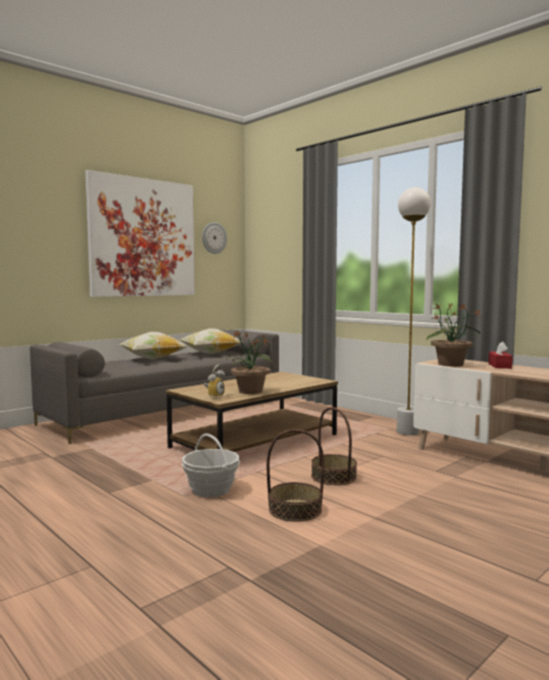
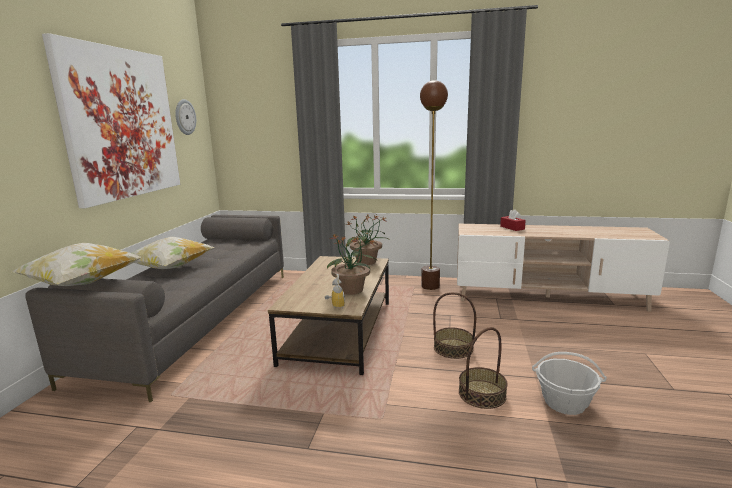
camera: 35 degrees left, 10 degrees up
(210, 353) = (218, 247): pillow -> pillow (83, 284)
(211, 489) = (391, 401): basket -> basket (564, 402)
(408, 432) = (430, 286): white floor lamp -> brown floor lamp
(451, 364) = (484, 232): potted plant -> potted plant (367, 262)

